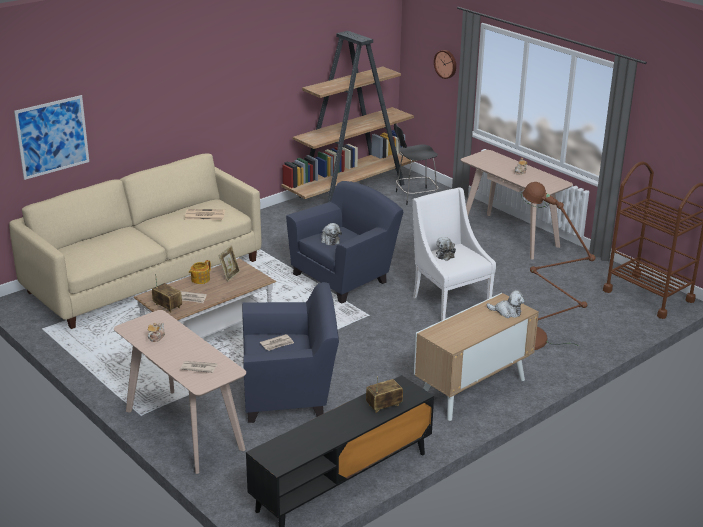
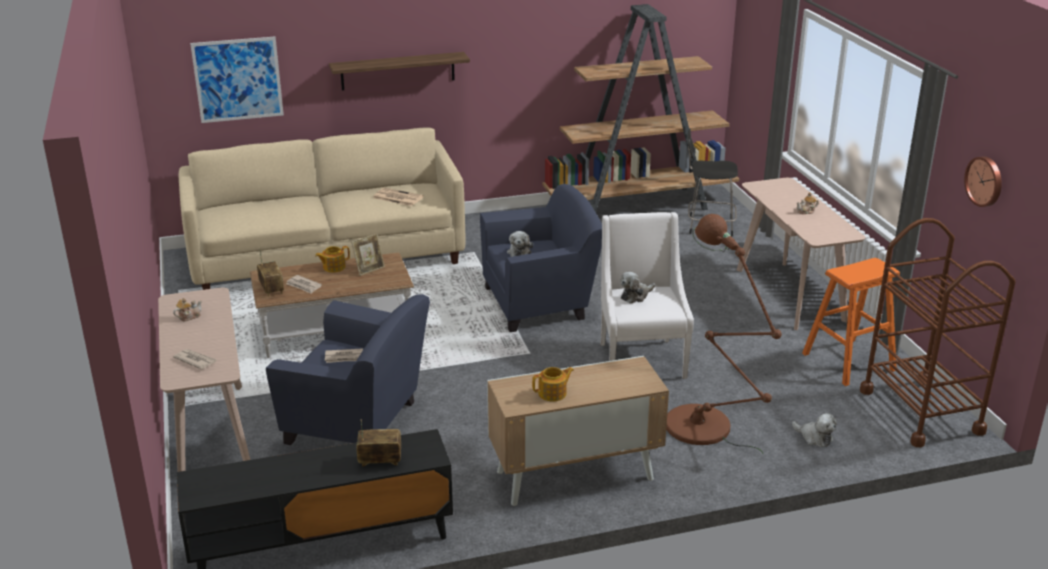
camera: 25 degrees right, 0 degrees up
(174, 110) = (398, 71): none -> shelf
(446, 64) = (770, 61): wall clock -> wall clock (985, 181)
(468, 331) = (553, 393): none -> teapot
(507, 312) = (626, 381): plush toy -> plush toy (814, 437)
(582, 273) = (848, 362): none -> orange stool

